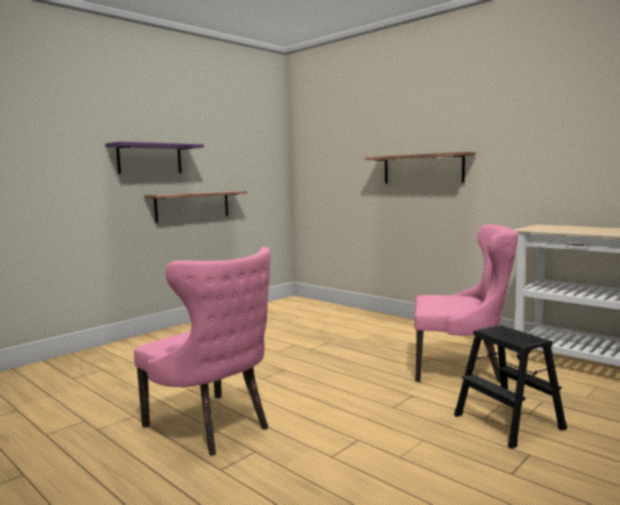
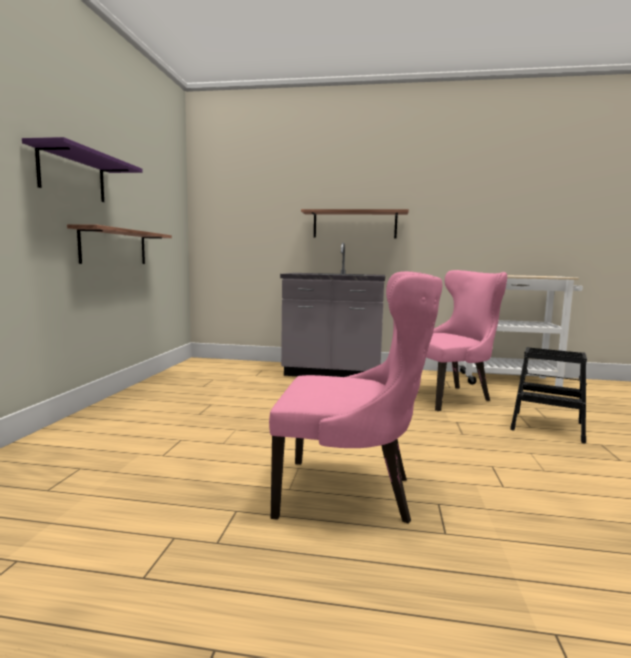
camera: 35 degrees left, 0 degrees up
(387, 327) = (333, 373): none -> grey counter

